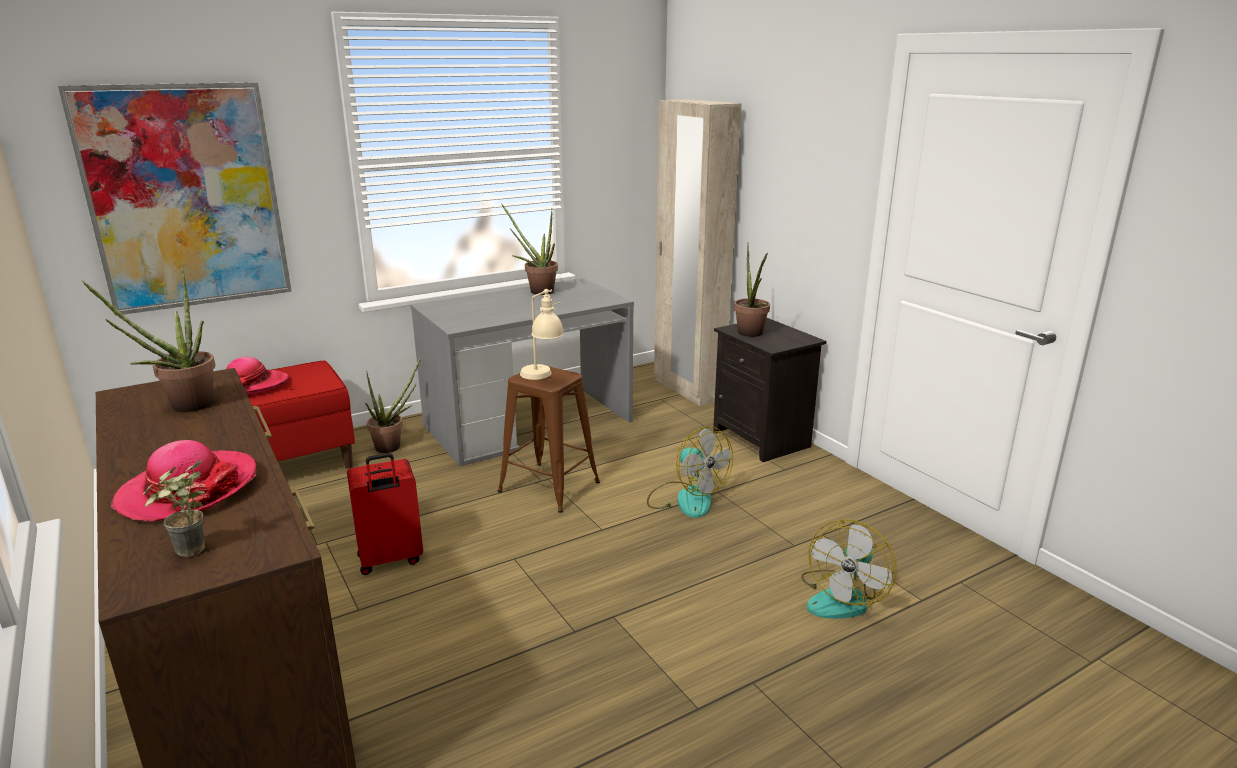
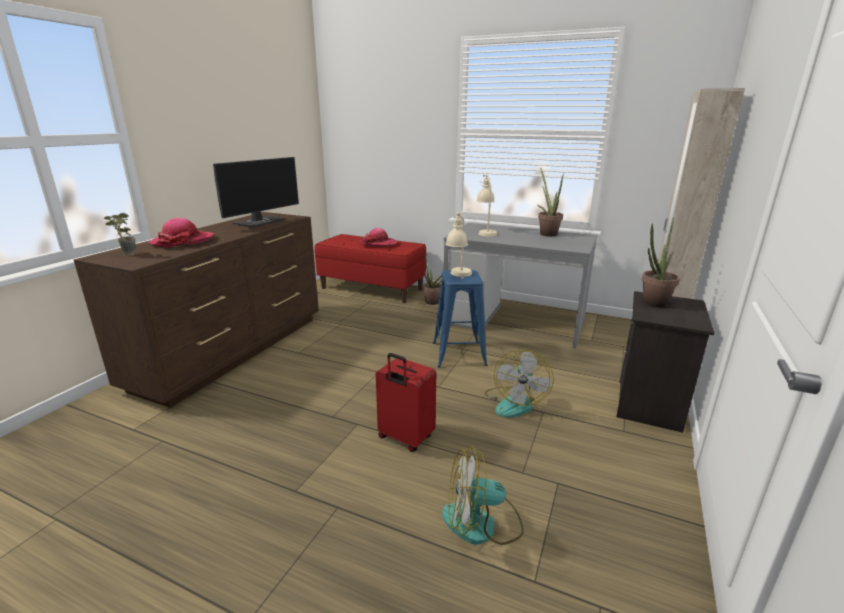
camera: 55 degrees right, 0 degrees up
(183, 407) = (260, 222): potted plant -> monitor
(185, 198) = (378, 142): picture -> none
(390, 560) = (342, 343): red suitcase -> red suitcase (405, 438)
(472, 310) = (485, 232): none -> beige table lamp
(549, 487) = (459, 353): brown stool -> blue stool

